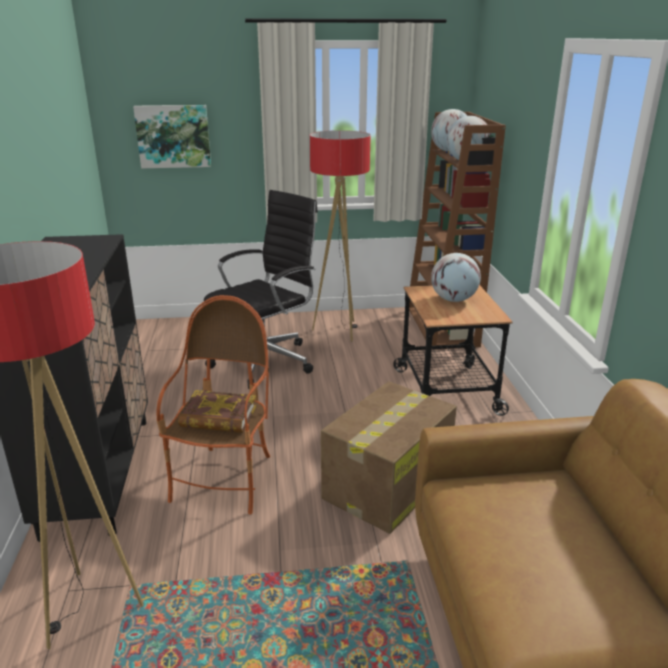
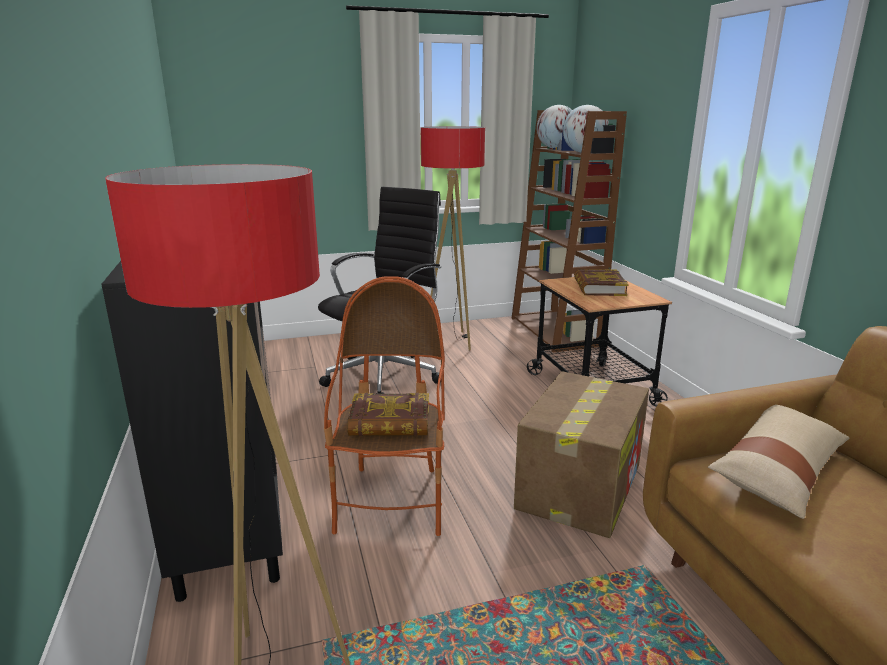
camera: 10 degrees left, 5 degrees down
(173, 136) = (264, 135): picture -> none
(453, 300) = (598, 287): globe -> book
(506, 499) = (778, 471): none -> beige pillow

